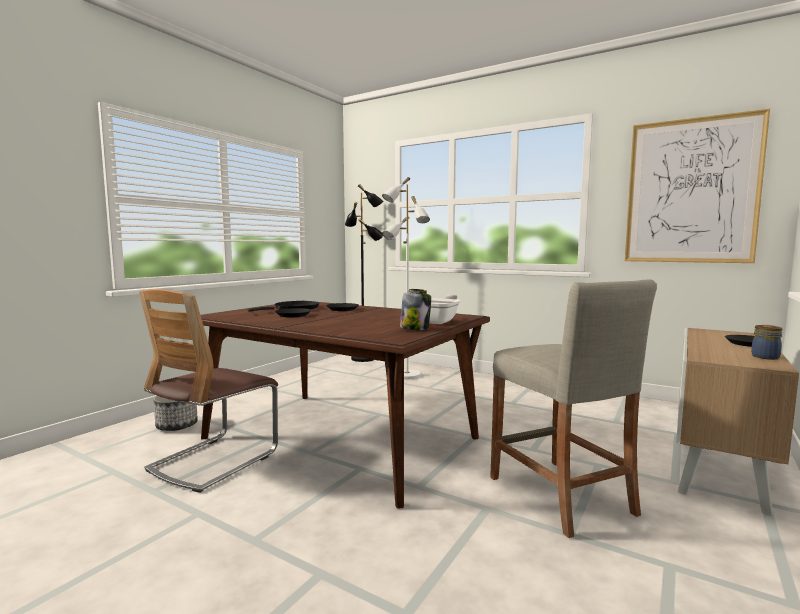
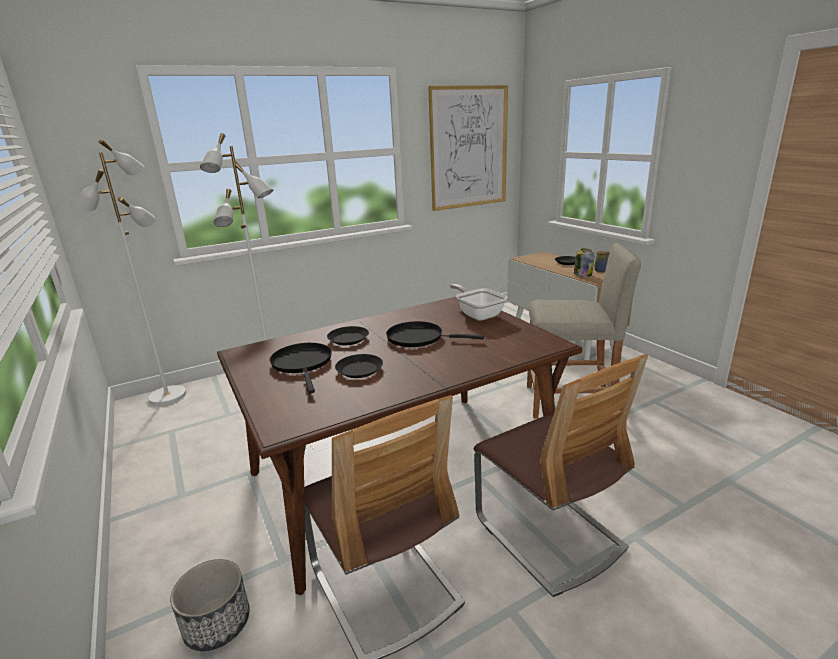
camera: 60 degrees left, 15 degrees up
(298, 516) = (548, 533): none -> chair
(363, 317) = (419, 338): none -> black frying pan
(363, 358) = (167, 396): black floor lamp -> white floor lamp
(415, 328) = (507, 328): jar -> jar (582, 275)

